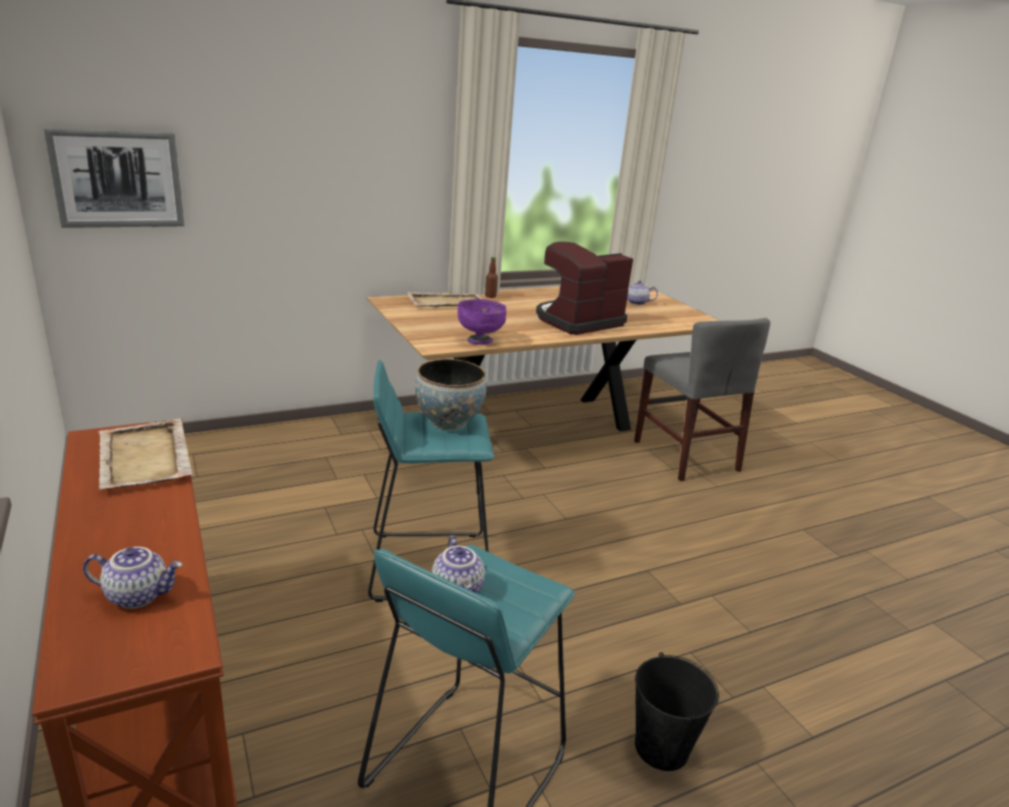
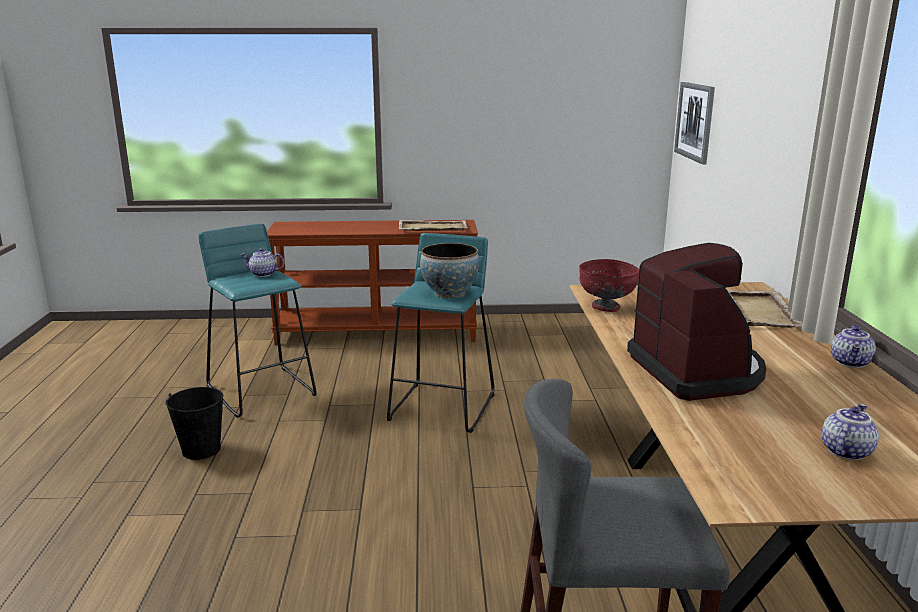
camera: 115 degrees right, 5 degrees down
(139, 595) = (317, 228): teapot -> teapot (851, 363)
(480, 341) = (606, 308): purple bowl -> red bowl
(490, 296) = (807, 338): bottle -> none

